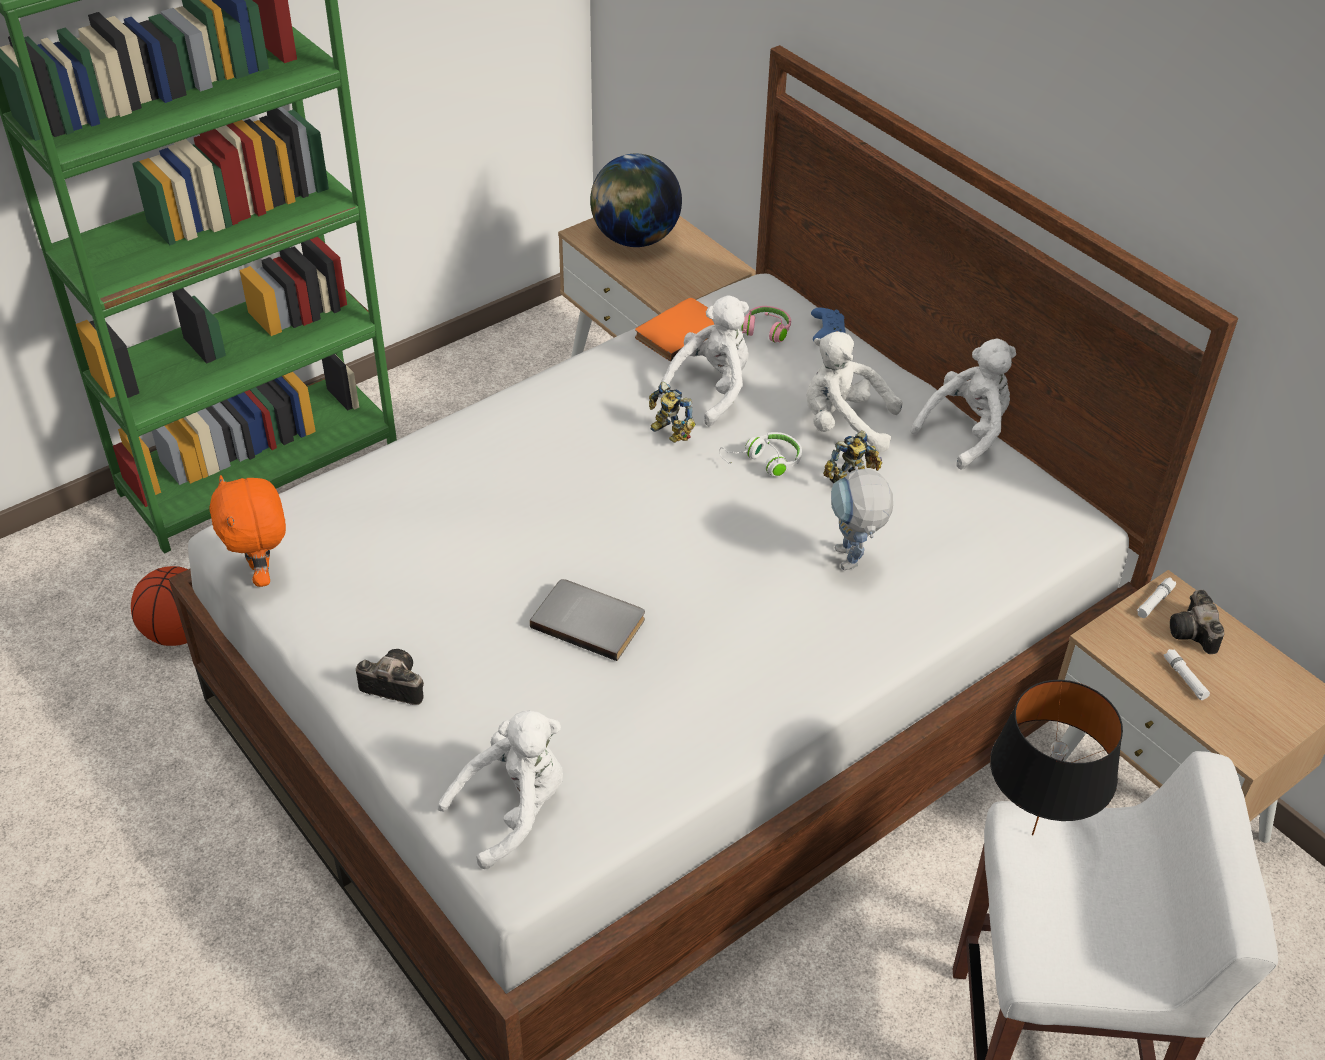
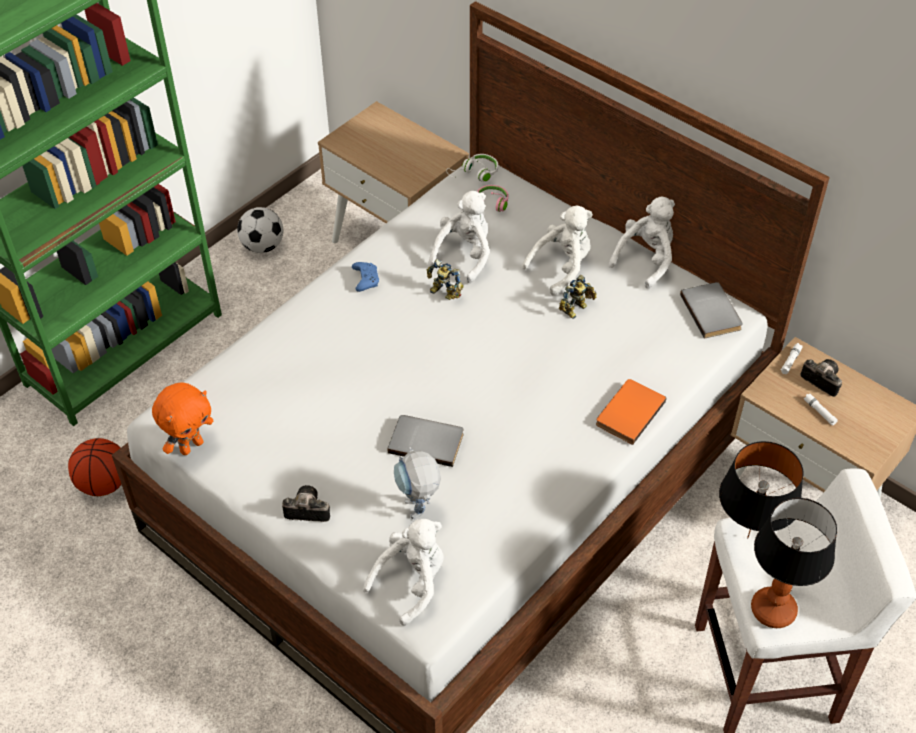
camera: 10 degrees left, 5 degrees up
(263, 575) = (191, 446): orange plush toy -> orange plush toy turned 105 degrees counterclockwise
(475, 370) = (263, 246): none -> football
(635, 239) = (375, 140): globe -> none
(678, 331) = (430, 213): orange book -> orange book (628, 412)
(764, 462) = (514, 304): white headphones -> white headphones (475, 174)
(826, 331) = (533, 197): blue game controller -> blue game controller (365, 280)
(843, 424) = (562, 267): white plush toy -> white plush toy turned 135 degrees clockwise
(852, 564) = (591, 371): toy robot -> toy robot (418, 513)
(1047, 947) = (772, 610): none -> table lamp
(1048, 513) = (712, 311): none -> grey book
(1194, 634) = (820, 380): camera -> camera turned 150 degrees clockwise

